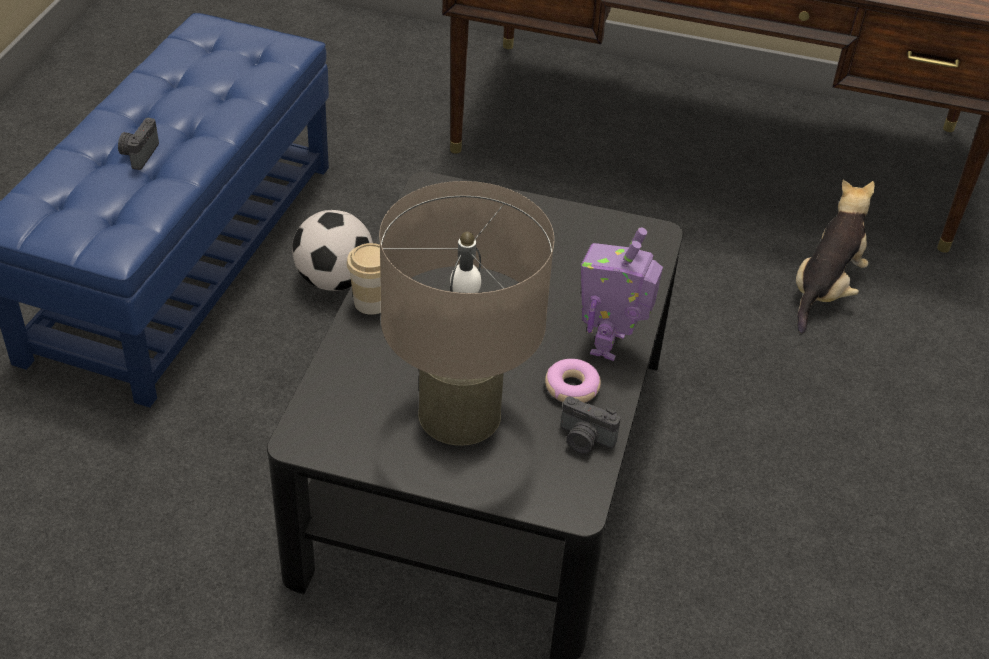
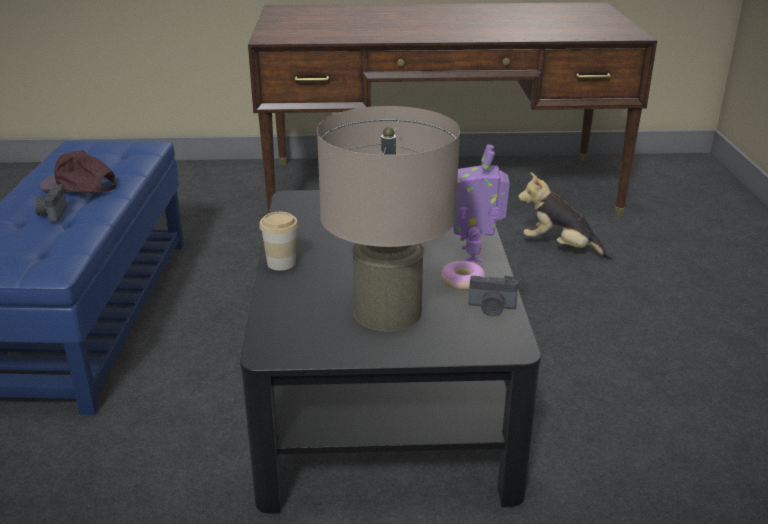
camera: 15 degrees left, 15 degrees down
(183, 110) = (79, 186): none -> brown cap
(334, 280) = (216, 306): football -> none
(824, 290) = (560, 247): plush toy -> plush toy turned 75 degrees counterclockwise

